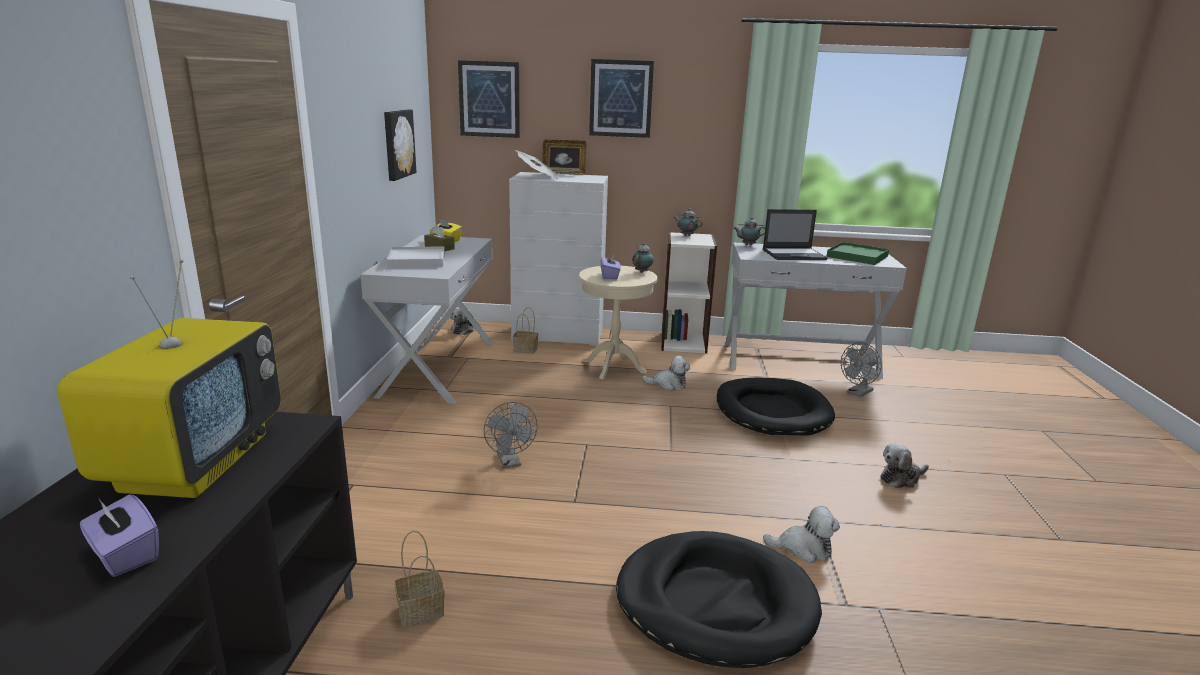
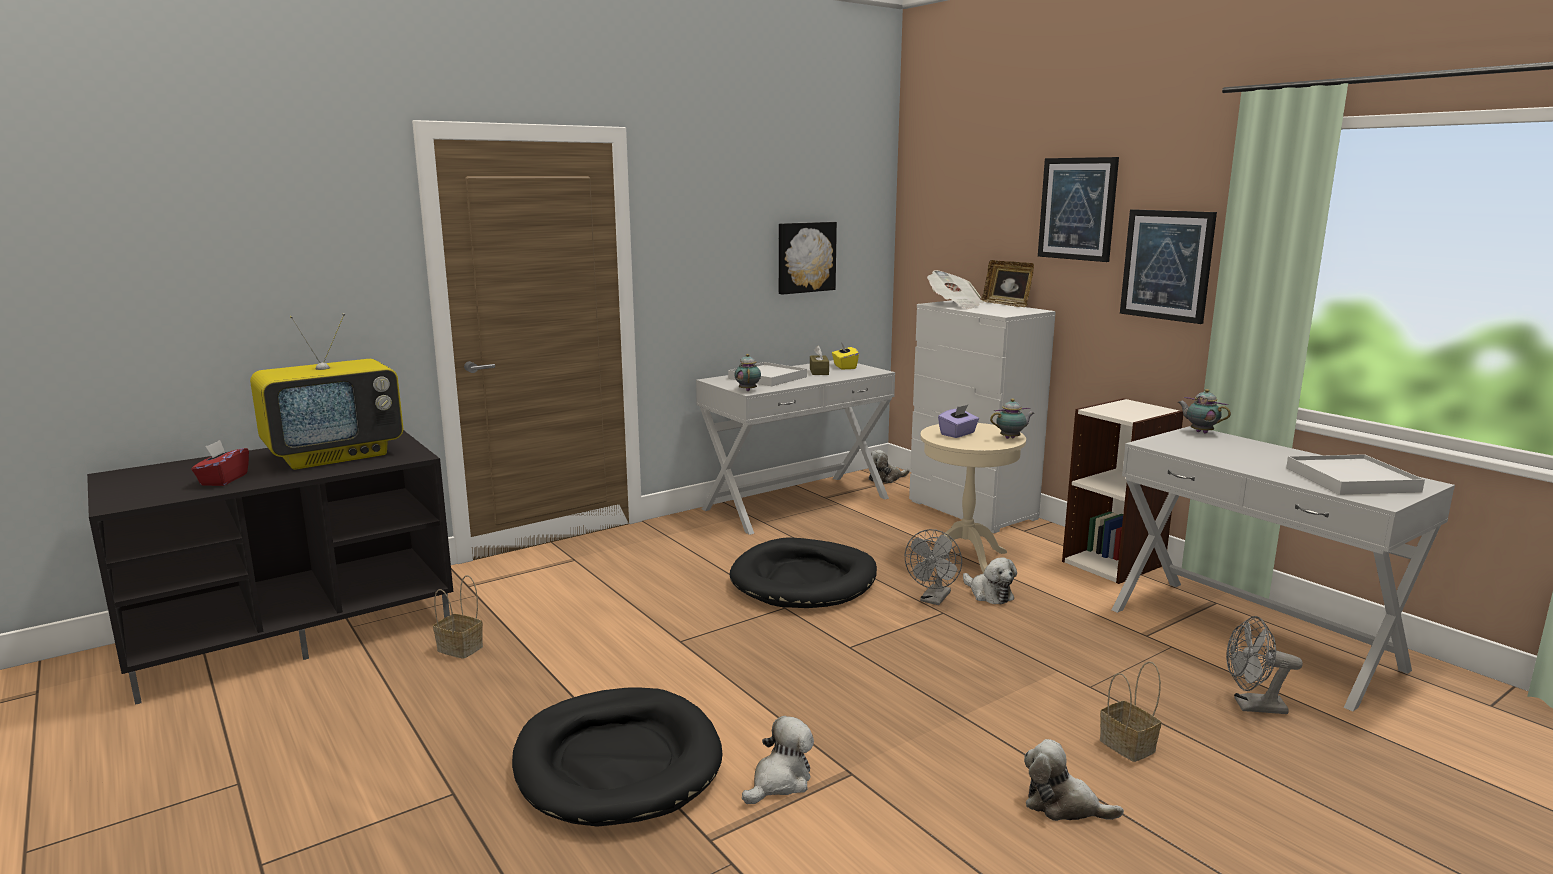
camera: 50 degrees right, 5 degrees down
(125, 555) = (223, 480): purple tissue box -> red tissue box
(489, 99) = (945, 211): picture -> picture (1167, 265)
(510, 462) = (696, 593): grey fan -> grey fan (933, 599)
(526, 349) = (908, 513): basket -> basket (1129, 746)
(686, 235) = (1133, 405): teapot -> teapot (748, 390)
(772, 411) = (1058, 668): black dog bed -> black dog bed (804, 580)
(794, 254) = (1236, 455): laptop -> none
(803, 548) = (780, 781): plush toy -> plush toy turned 105 degrees counterclockwise
(857, 256) = (1351, 480): green tray -> white tray

